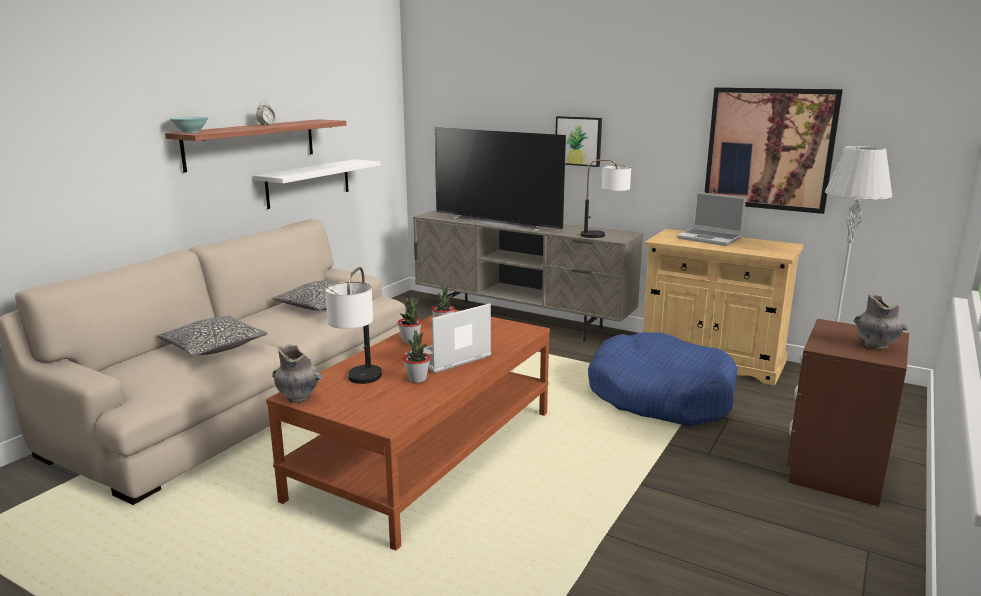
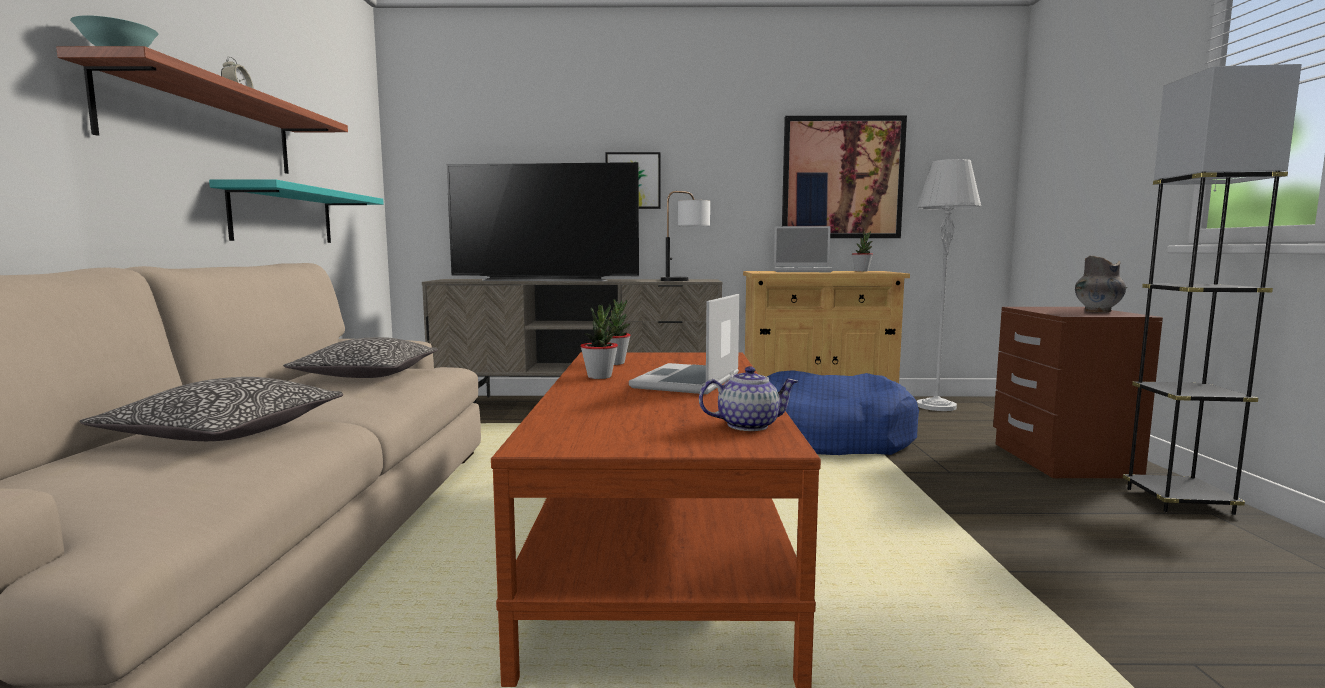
camera: 30 degrees left, 10 degrees down
(299, 398) = (558, 446): grey vase -> none
(308, 183) = (283, 216): white shelf -> turquoise shelf
(359, 383) = (622, 417): table lamp -> none
(404, 406) = (748, 425): none -> teapot
(417, 379) = (698, 402): potted plant -> potted plant (861, 271)
(862, 533) = (1179, 501): none -> grey floor lamp

